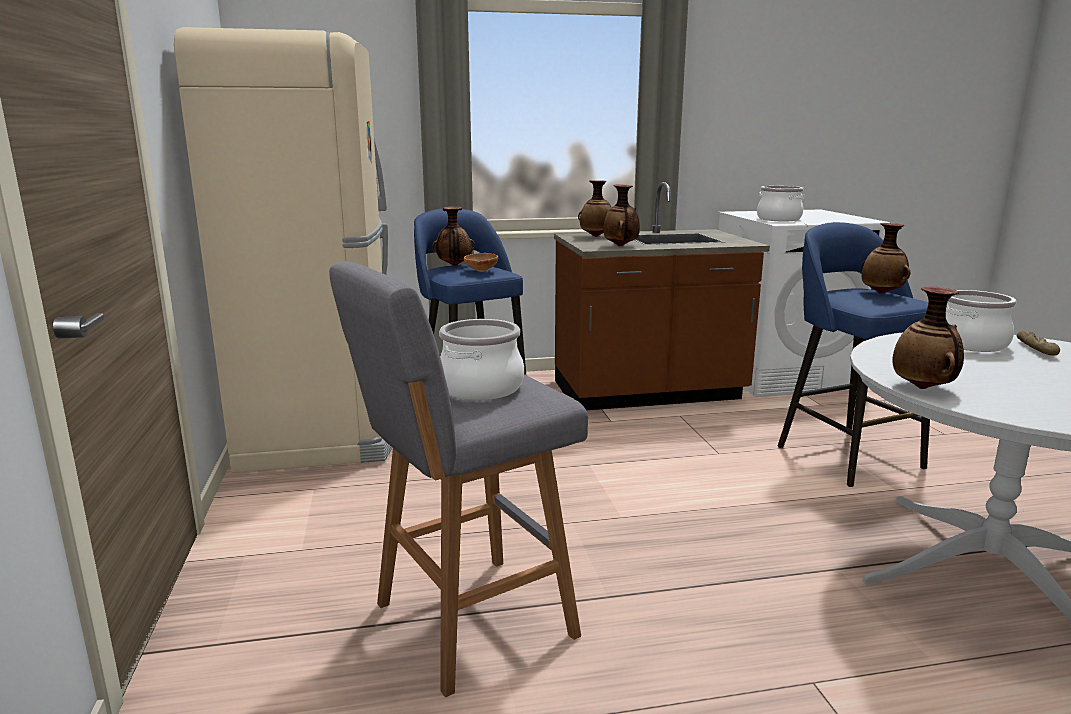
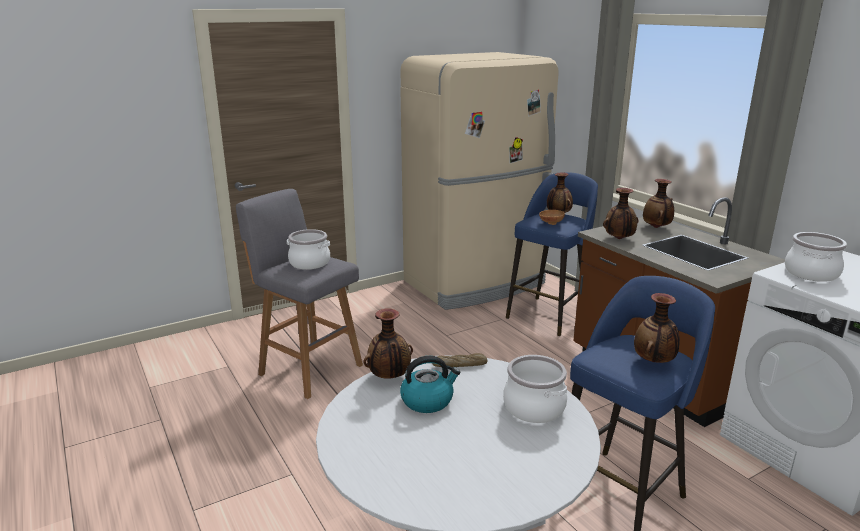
camera: 70 degrees right, 5 degrees up
(978, 378) = (428, 400): none -> kettle
(1036, 349) = (543, 440): bread -> bread (459, 365)

